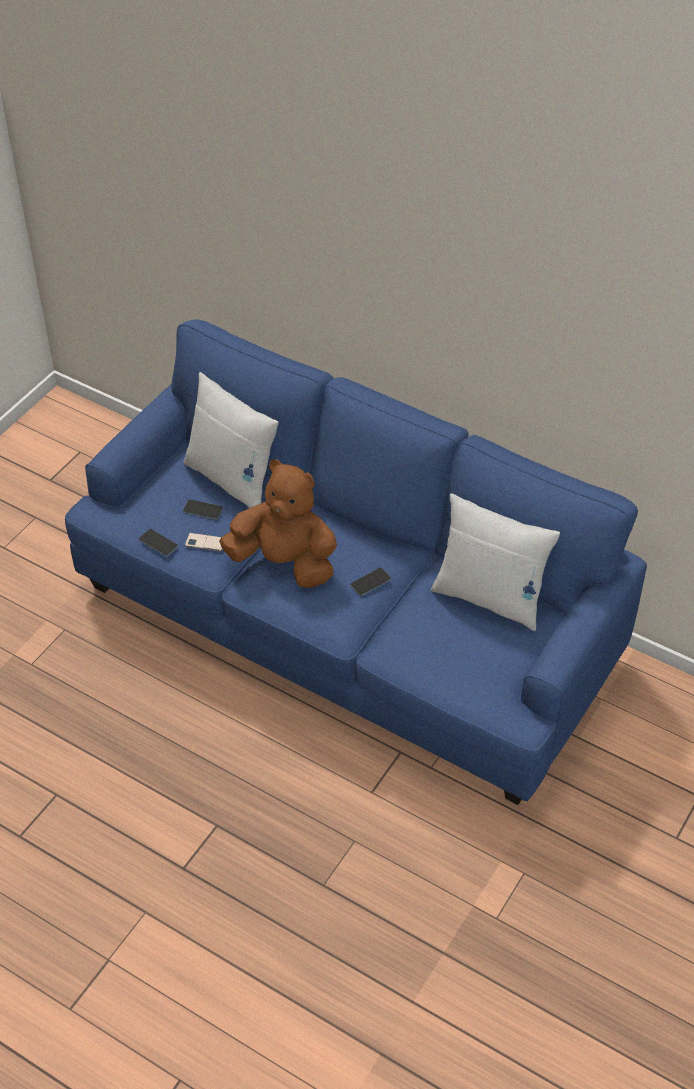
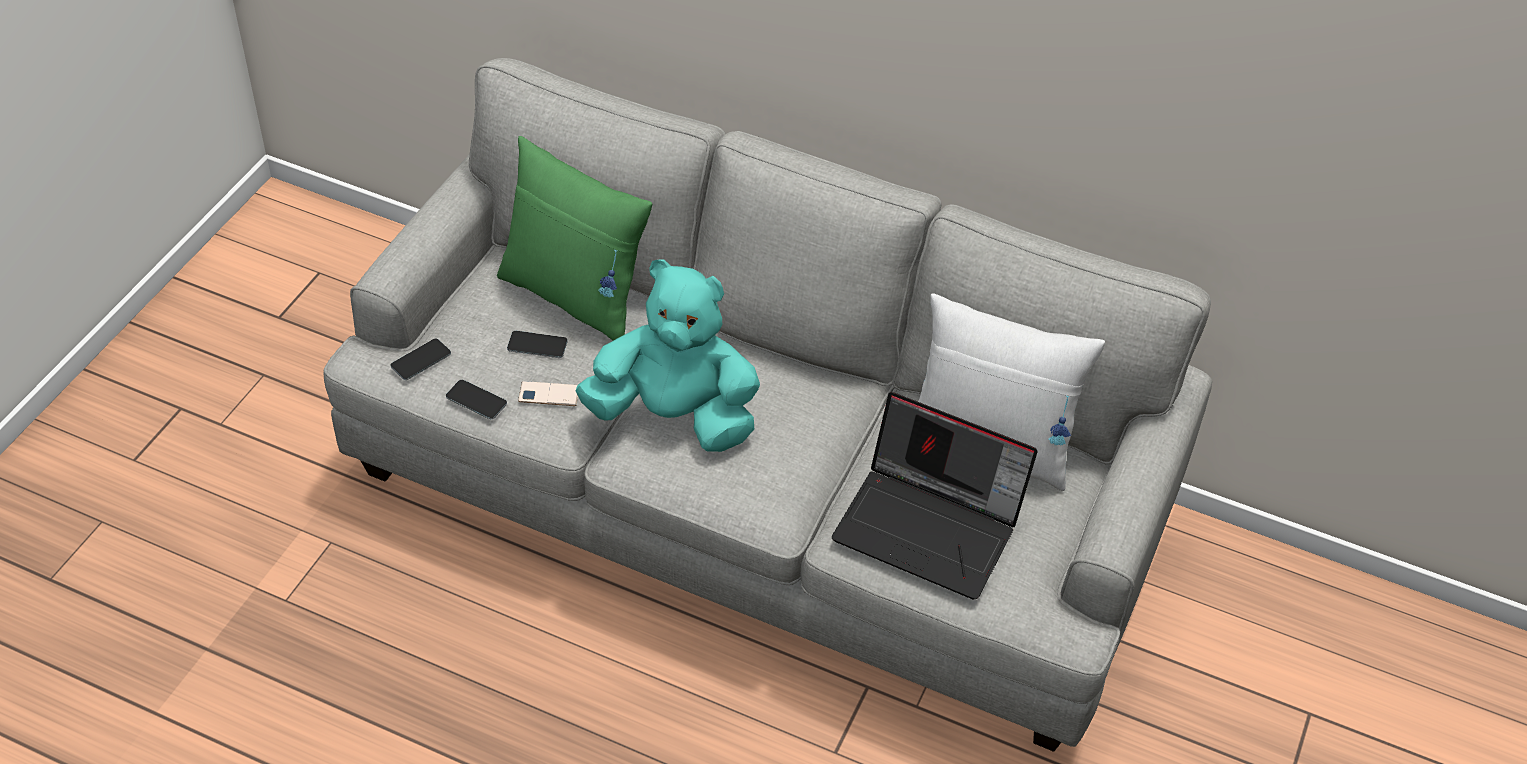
camera: 10 degrees left, 0 degrees up
(231, 480) = (573, 298): grey pillow -> green pillow
(284, 562) = (674, 416): brown plush toy -> turquoise plush toy
(347, 623) = (757, 498): blue sofa -> grey sofa
(370, 582) = (809, 436): phone -> phone (421, 360)
(440, 647) = (930, 526): none -> laptop

